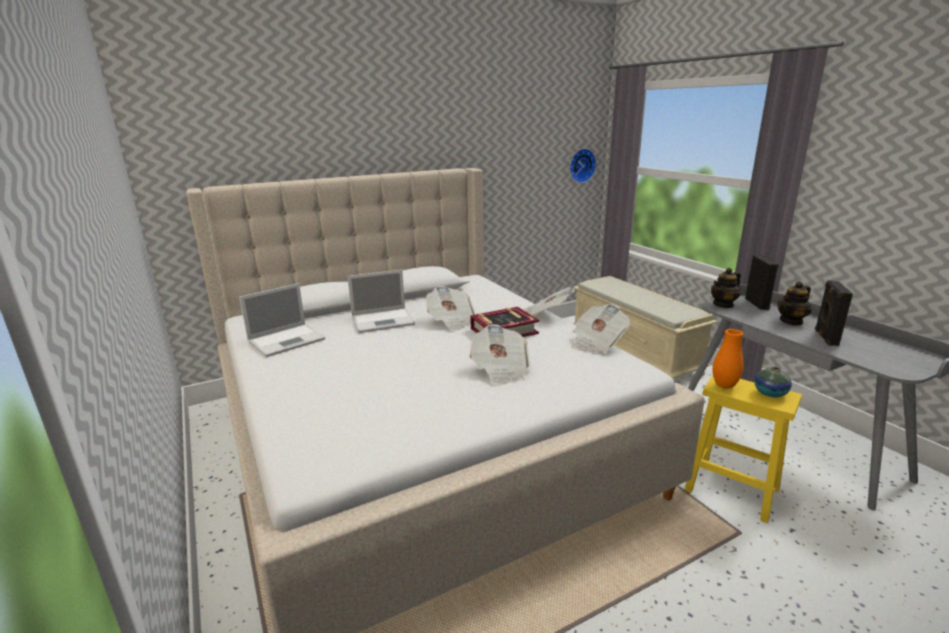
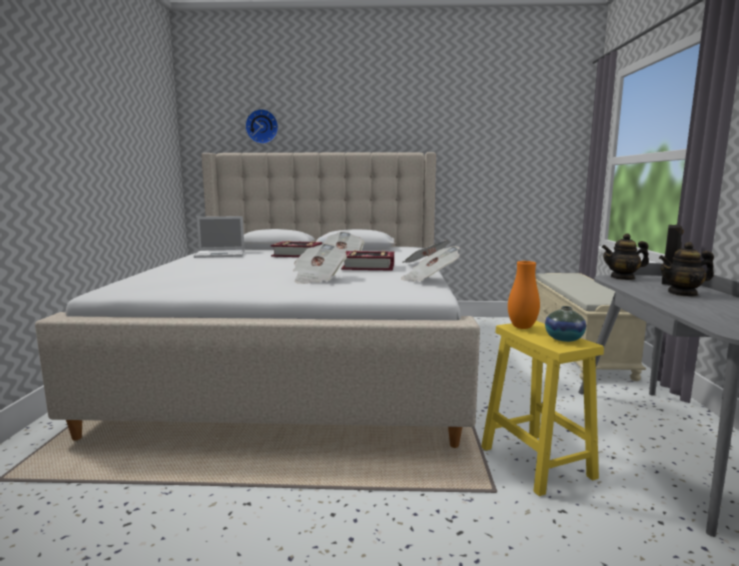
camera: 30 degrees right, 10 degrees down
(384, 320) = (297, 254): laptop -> book
(581, 165) = (561, 160): wall clock -> wall clock (262, 126)
(825, 337) = (698, 305): black speaker -> none

